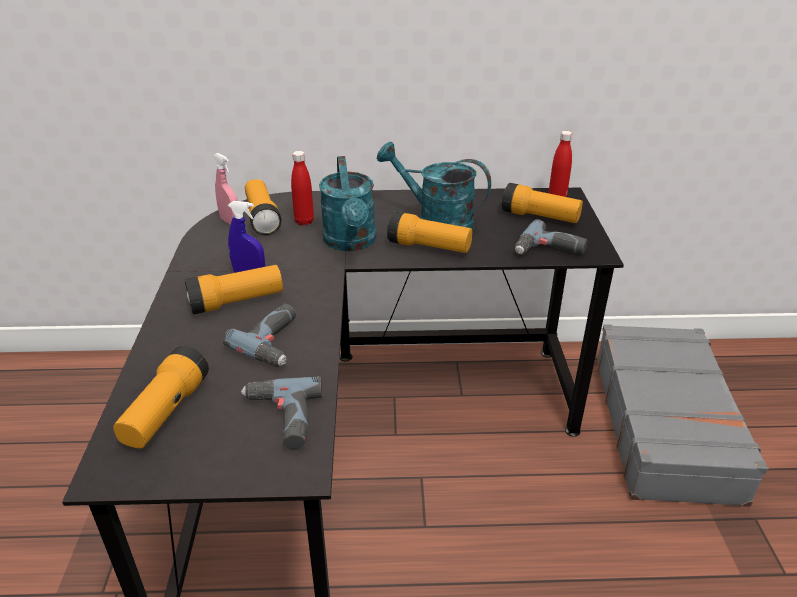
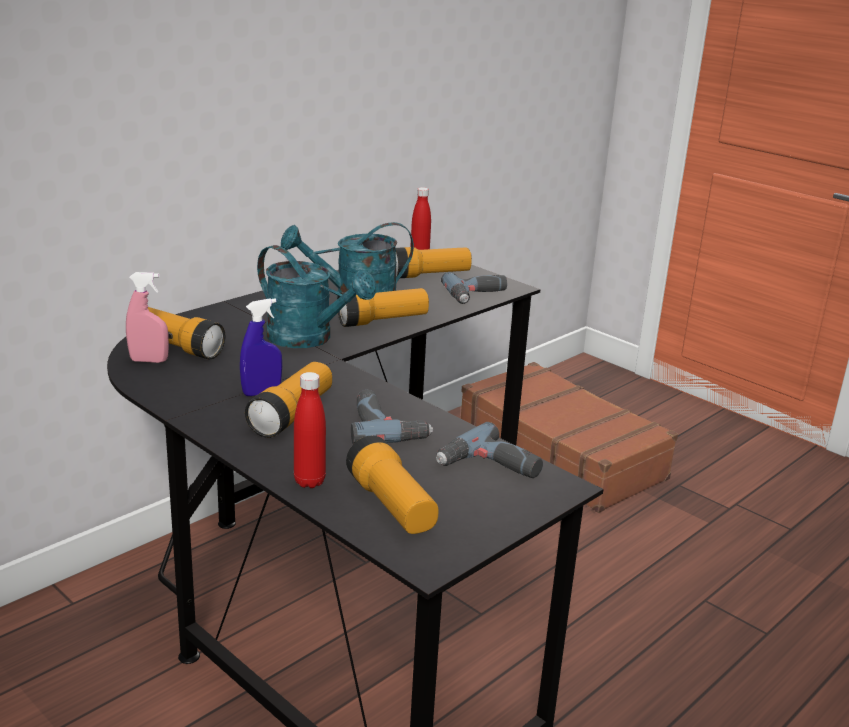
camera: 45 degrees left, 10 degrees down
(304, 221) = (229, 337): red bottle -> red bottle (309, 481)
(665, 425) = (561, 453): grey suitcase -> brown suitcase

